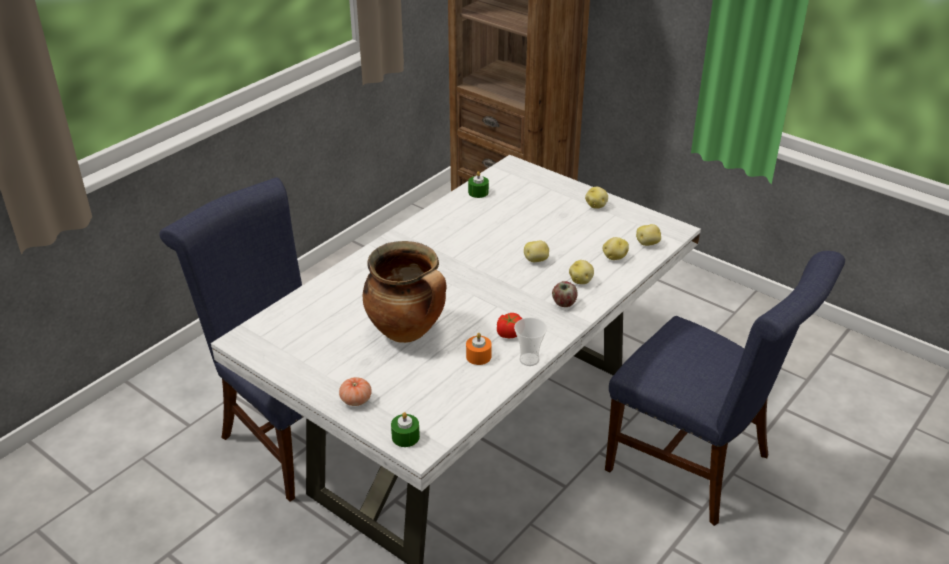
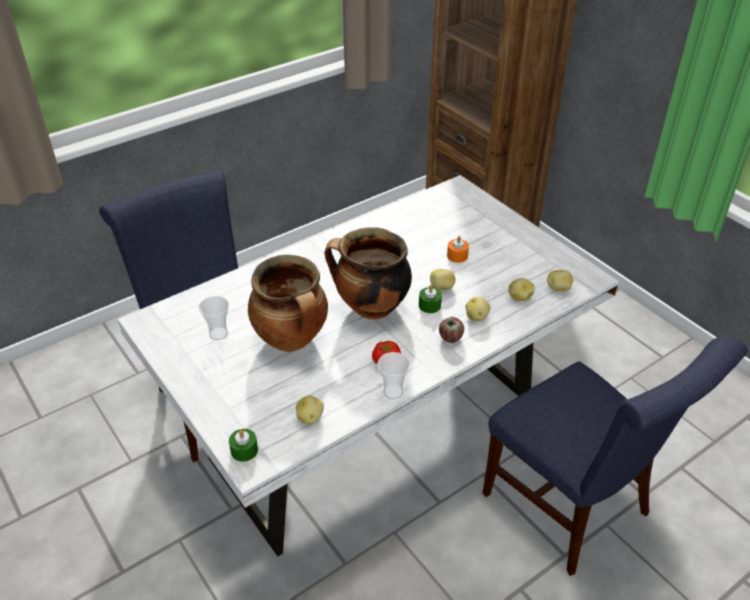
camera: 15 degrees right, 5 degrees up
(328, 338) = (218, 334): none -> cup
(356, 400) = (216, 402): tomato -> none
(474, 290) = (370, 308): none -> cooking pot
(478, 192) = (415, 209): green candle -> green candle (429, 305)
(478, 356) = (346, 379): orange candle -> orange candle (457, 256)
(596, 205) = (523, 240): potato -> potato (310, 417)

